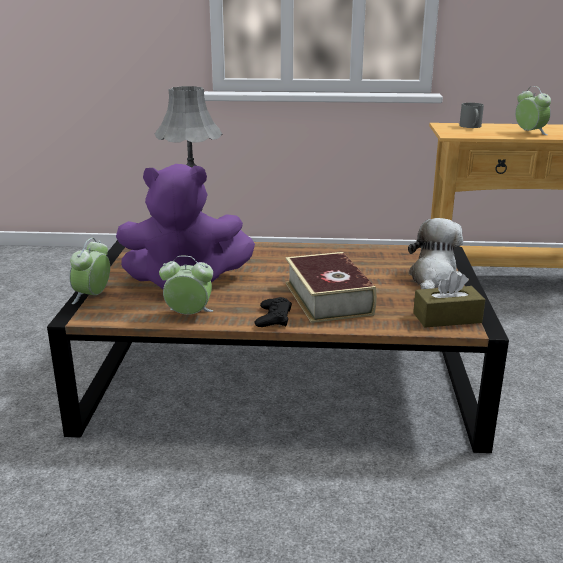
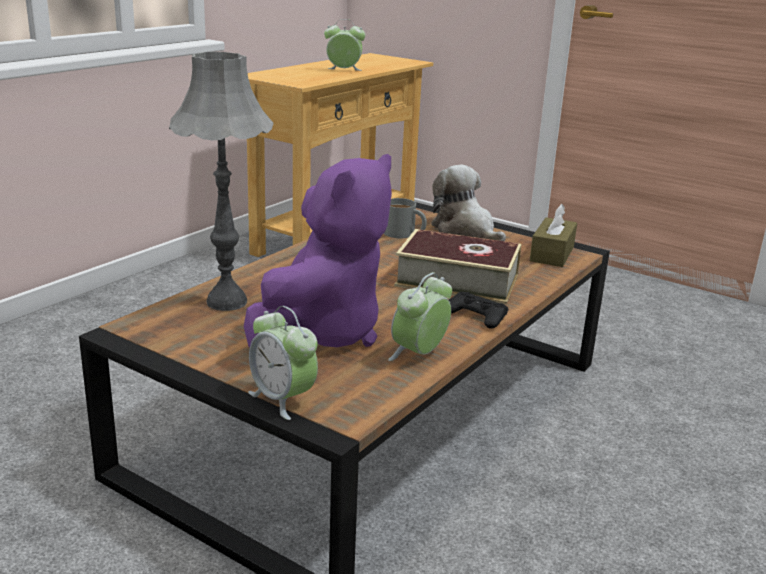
camera: 60 degrees left, 0 degrees up
(471, 126) = (282, 73): grey mug -> grey mug (404, 234)

